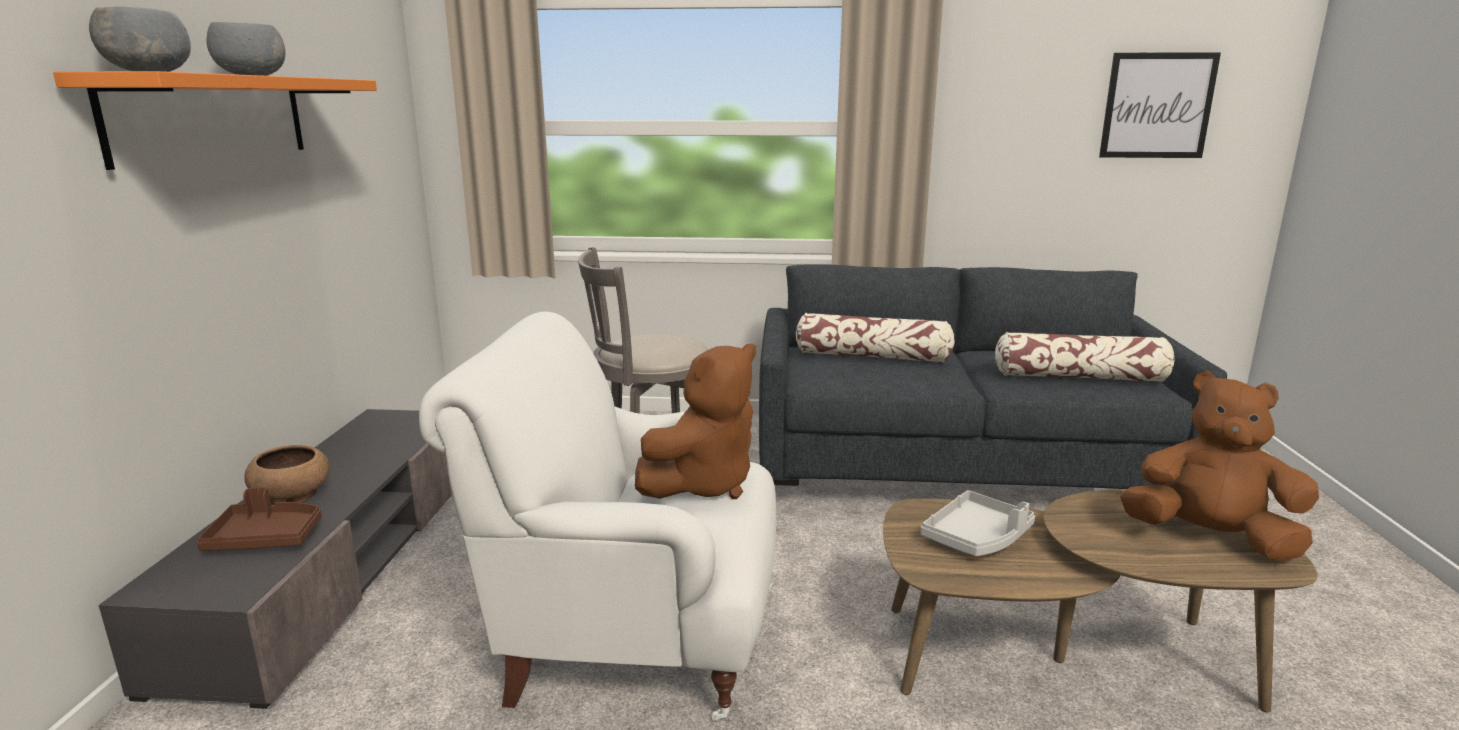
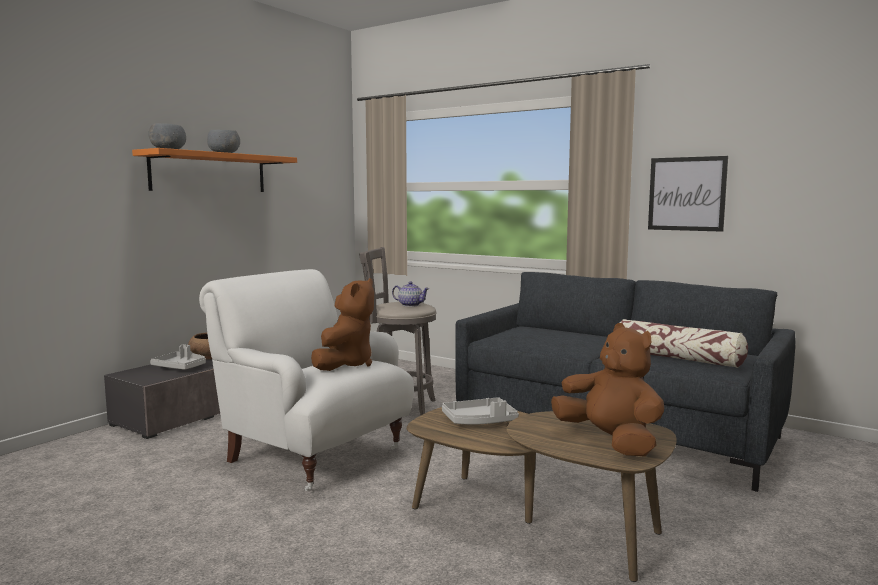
camera: 30 degrees right, 10 degrees down
(266, 538) = (180, 367): brown tray -> grey tray
(669, 343) = (410, 305): none -> teapot
(703, 484) = (345, 364): brown plush toy -> brown plush toy turned 60 degrees counterclockwise
(872, 356) = (551, 333): pillow -> none
(1157, 106) = (818, 163): picture -> picture (686, 194)

